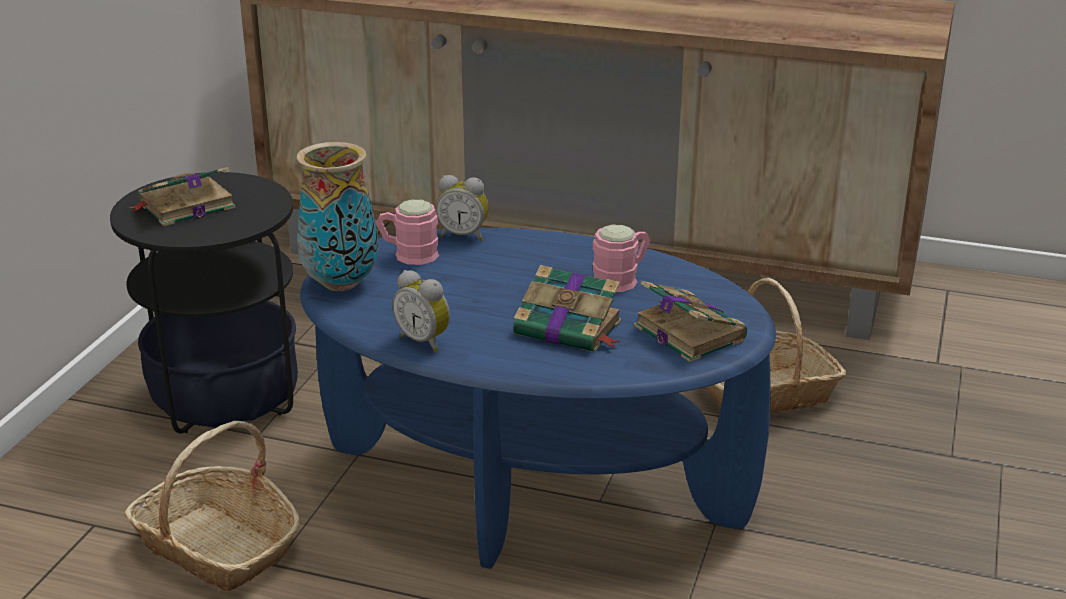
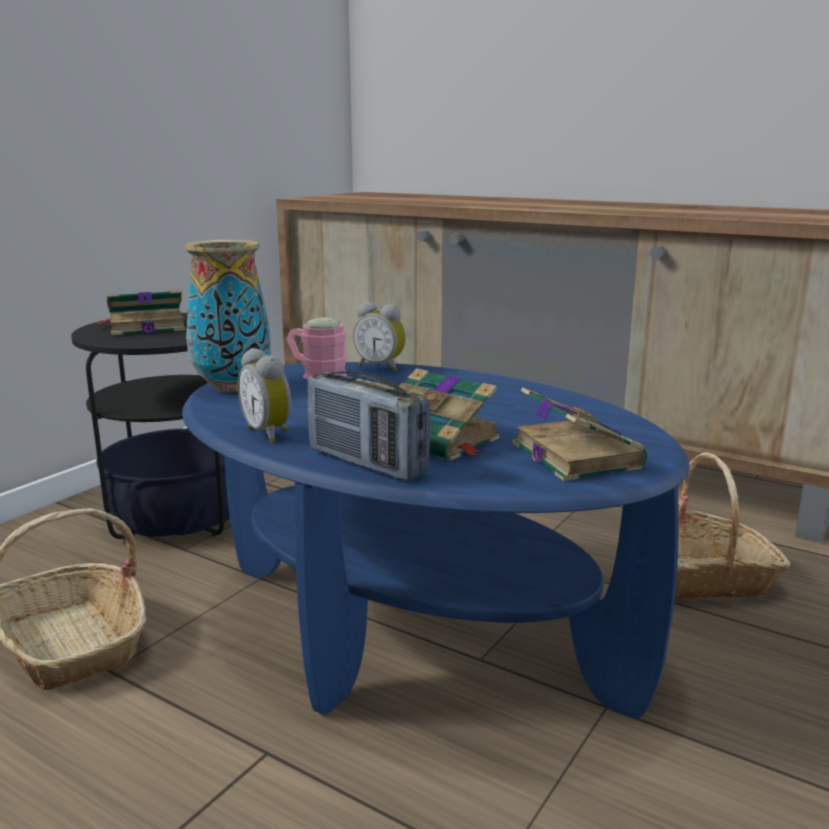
camera: 15 degrees right, 10 degrees down
(529, 364) = (366, 463): none -> radio
(622, 279) = (521, 407): pink mug -> none

